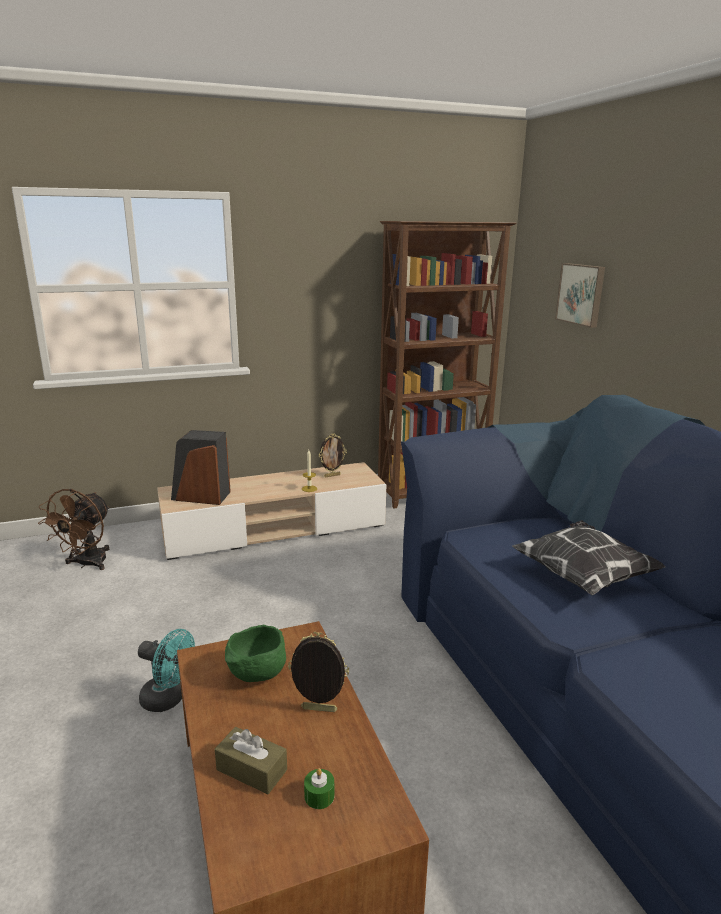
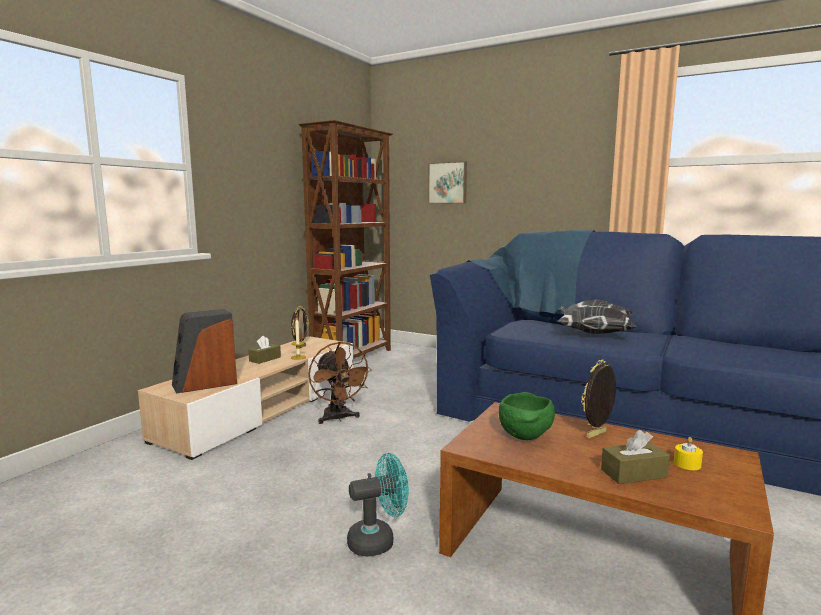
camera: 40 degrees left, 10 degrees down
(87, 564) = (92, 495): brown fan -> brown fan (338, 418)
(282, 482) = (265, 359): none -> brown tissue box
(319, 796) = (687, 464): green candle -> yellow candle

